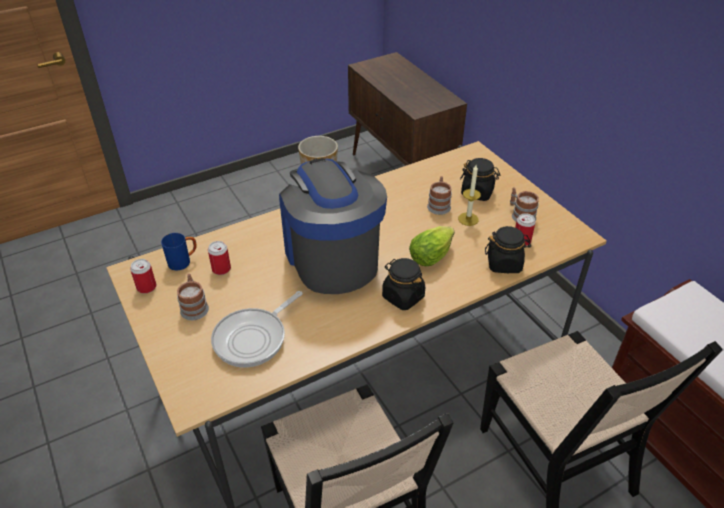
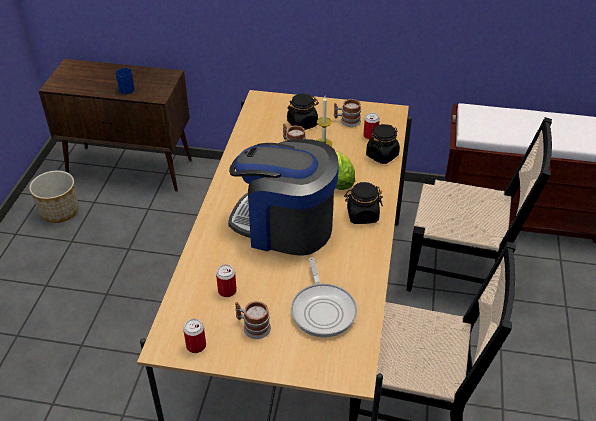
camera: 50 degrees left, 0 degrees up
(183, 261) = (191, 308): blue mug -> blue mug (128, 88)

